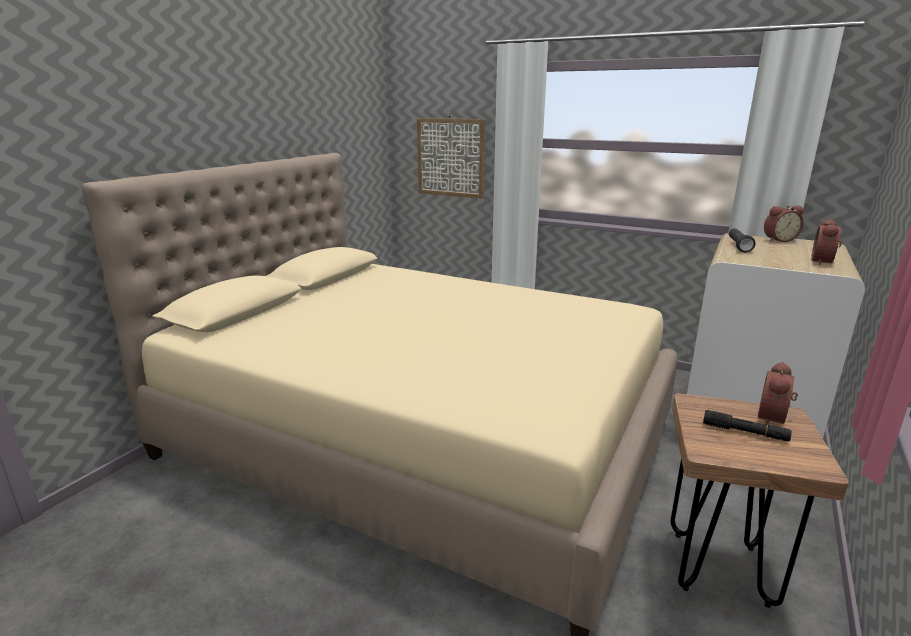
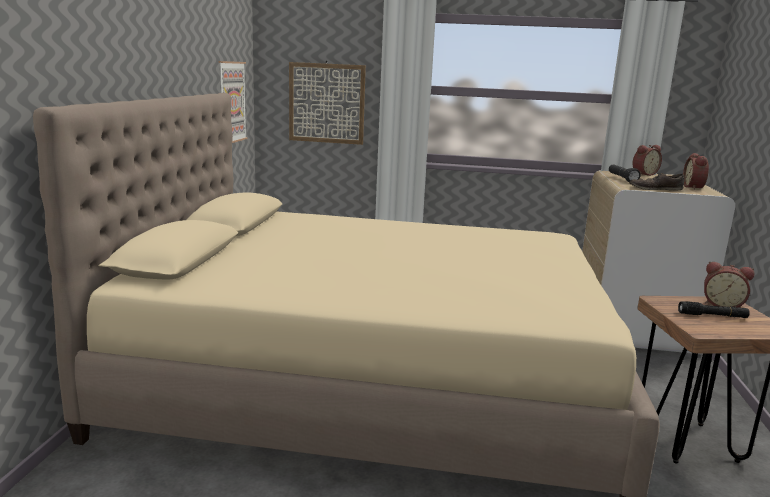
camera: 20 degrees left, 5 degrees down
(355, 159) = (231, 102): none -> picture
(763, 262) = (655, 189): none -> brown shoe
(774, 419) = (722, 305): alarm clock -> alarm clock turned 75 degrees counterclockwise

